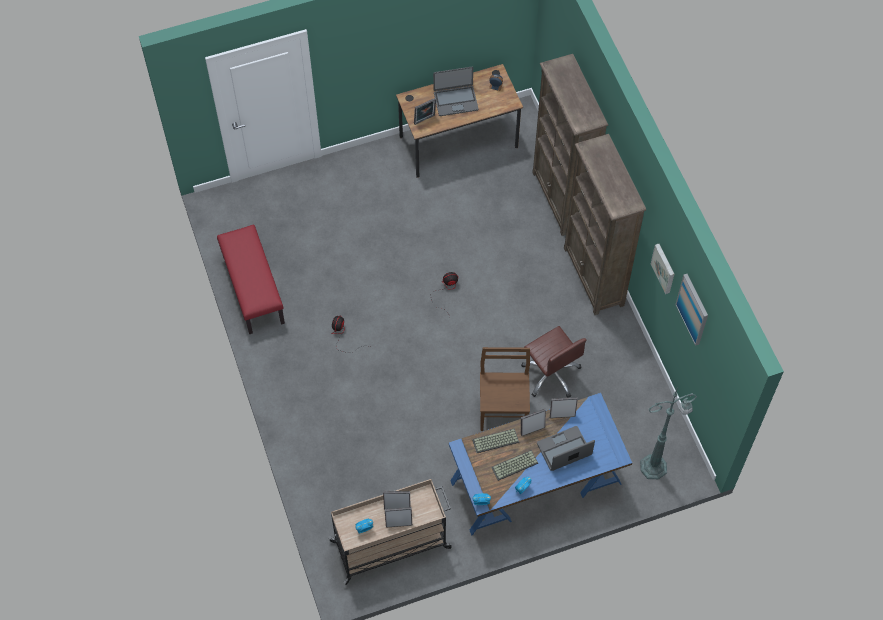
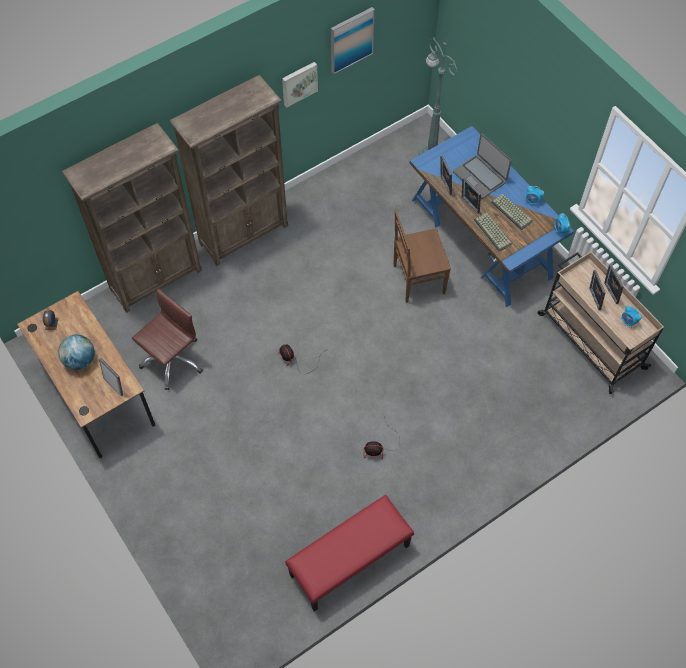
camera: 105 degrees left, 0 degrees up
(455, 100) = (80, 360): laptop -> globe
(551, 374) = (364, 248): brown office chair -> brown office chair (172, 360)

